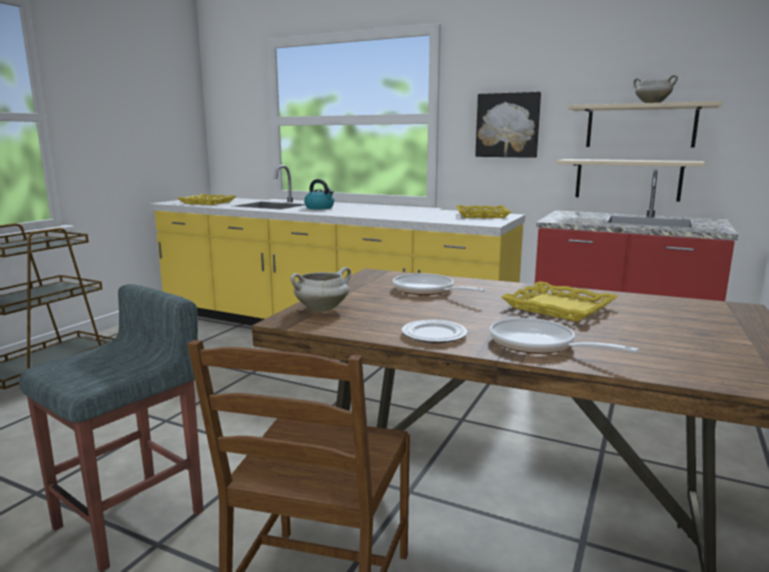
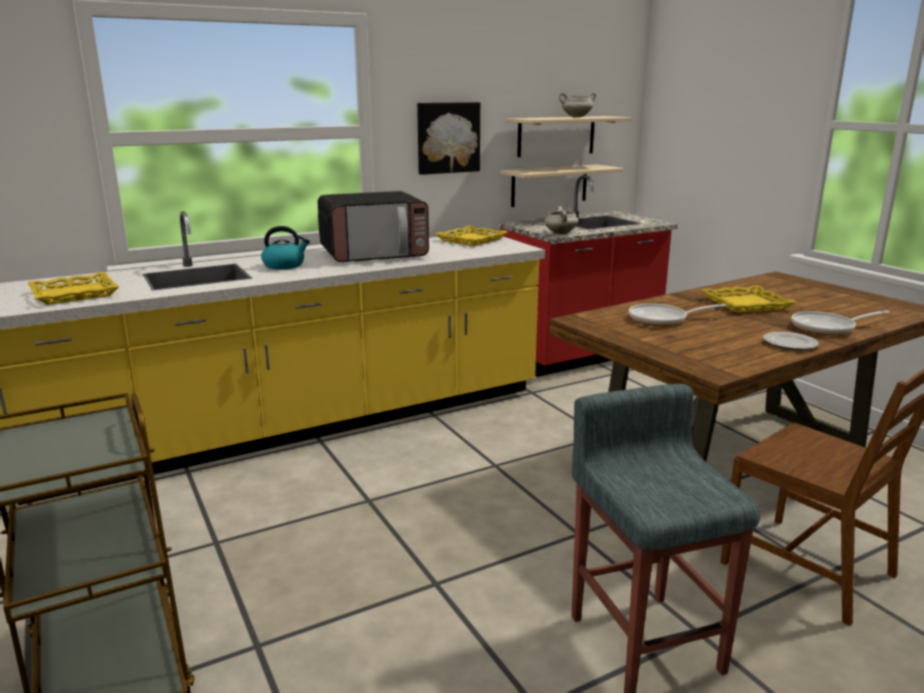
camera: 55 degrees left, 5 degrees up
(322, 309) = (690, 357): white cooking pot -> white cooking pot (560, 233)
(385, 211) = (374, 254): none -> microwave

